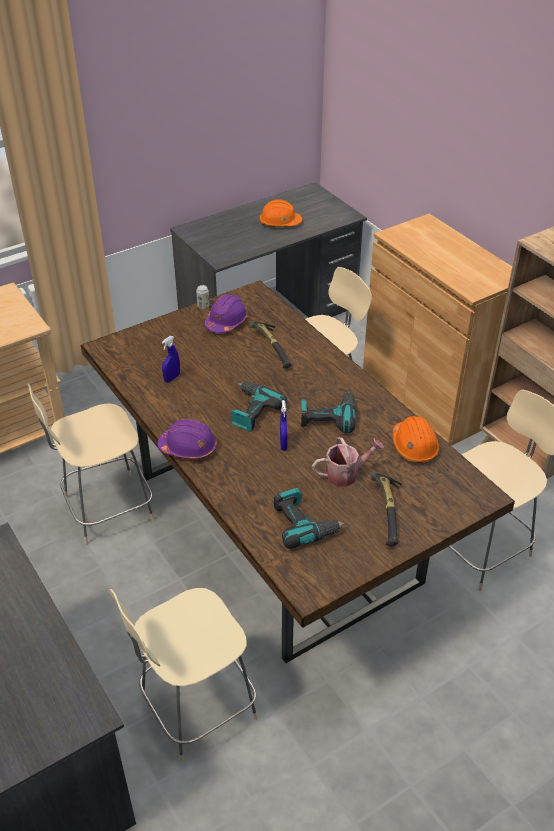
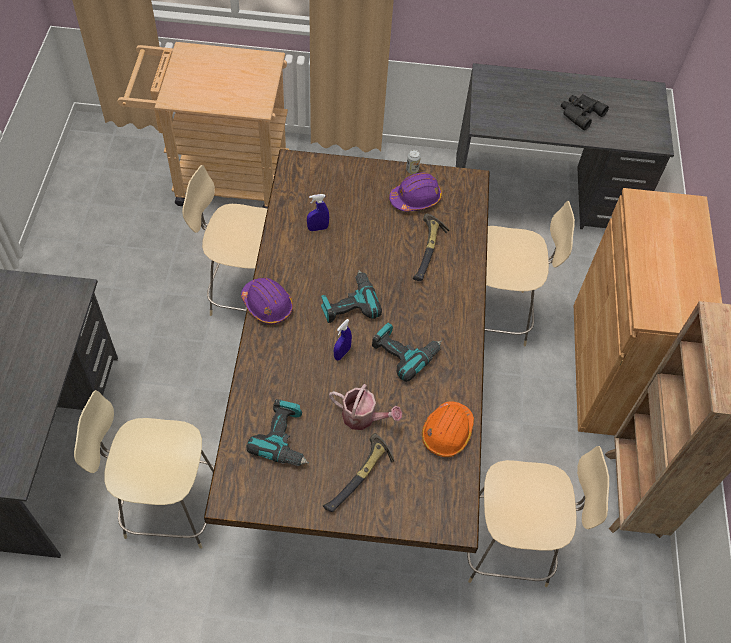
camera: 35 degrees right, 15 degrees up
(279, 223) = (580, 113): orange hard hat -> black binoculars

